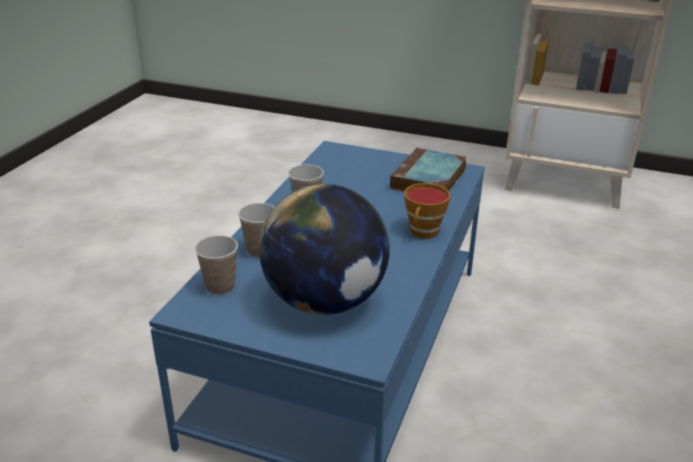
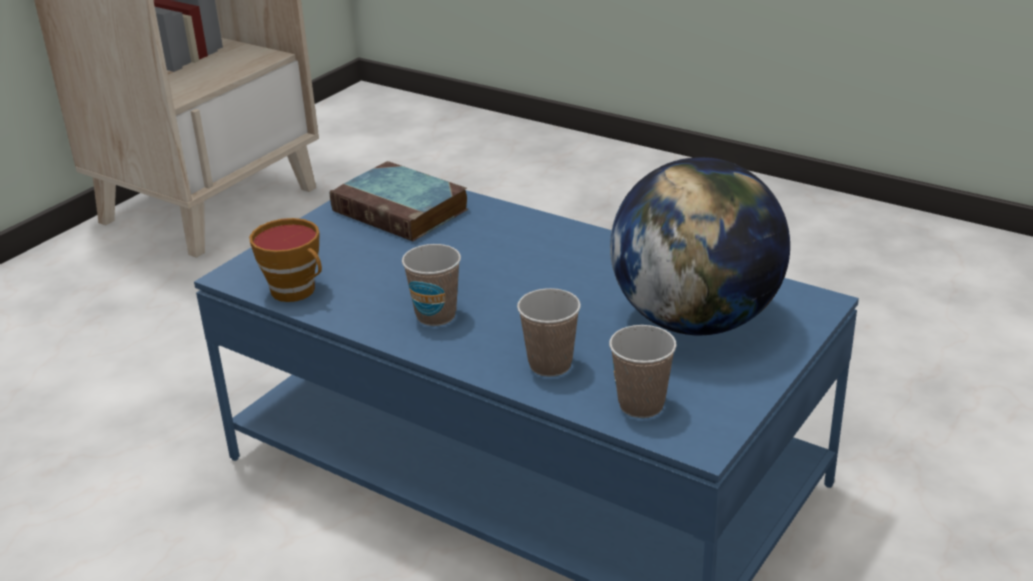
camera: 75 degrees left, 0 degrees up
(423, 233) = (549, 233): cup -> cup (297, 292)

